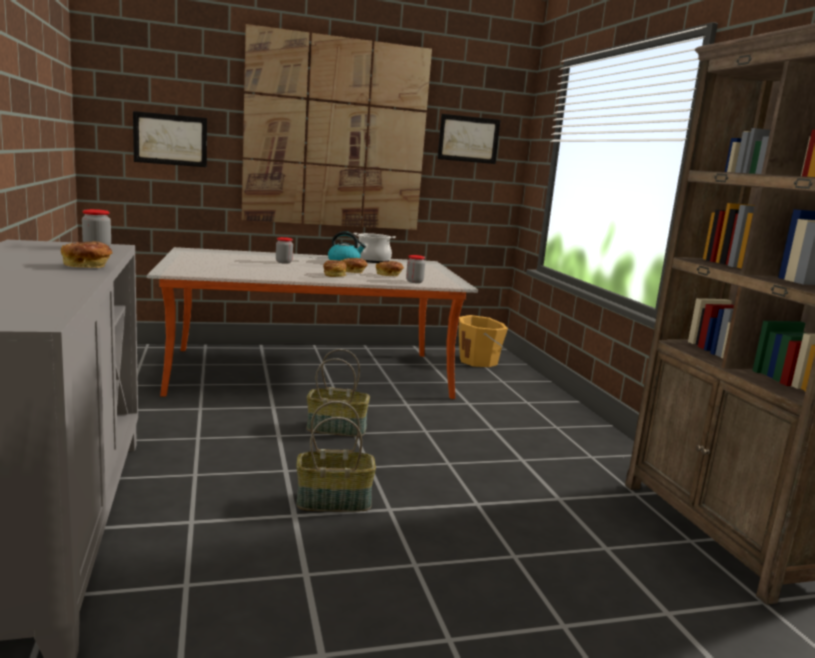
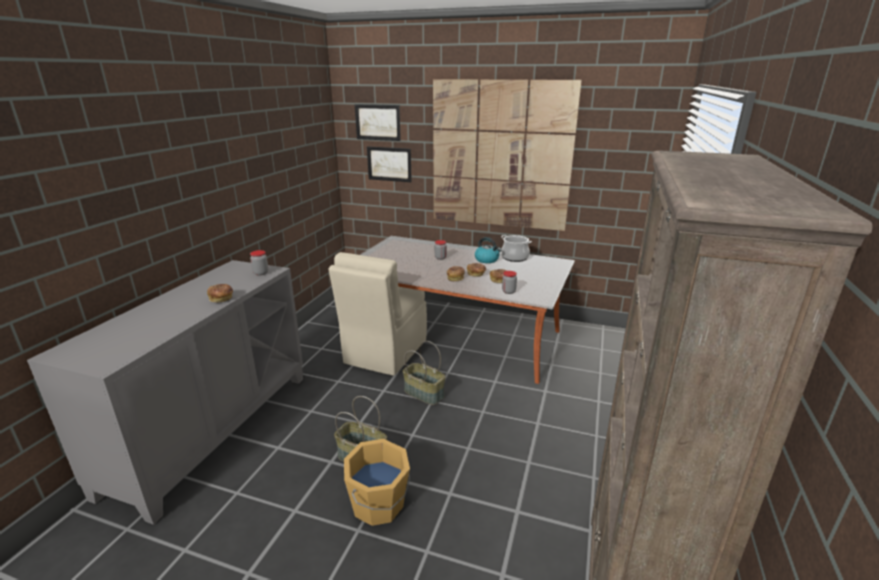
camera: 35 degrees right, 10 degrees up
(232, 400) = (384, 352): none -> beige chair
(468, 139) = (616, 155): picture -> picture (377, 122)
(479, 361) = (602, 346): orange bucket -> orange bucket (379, 504)

